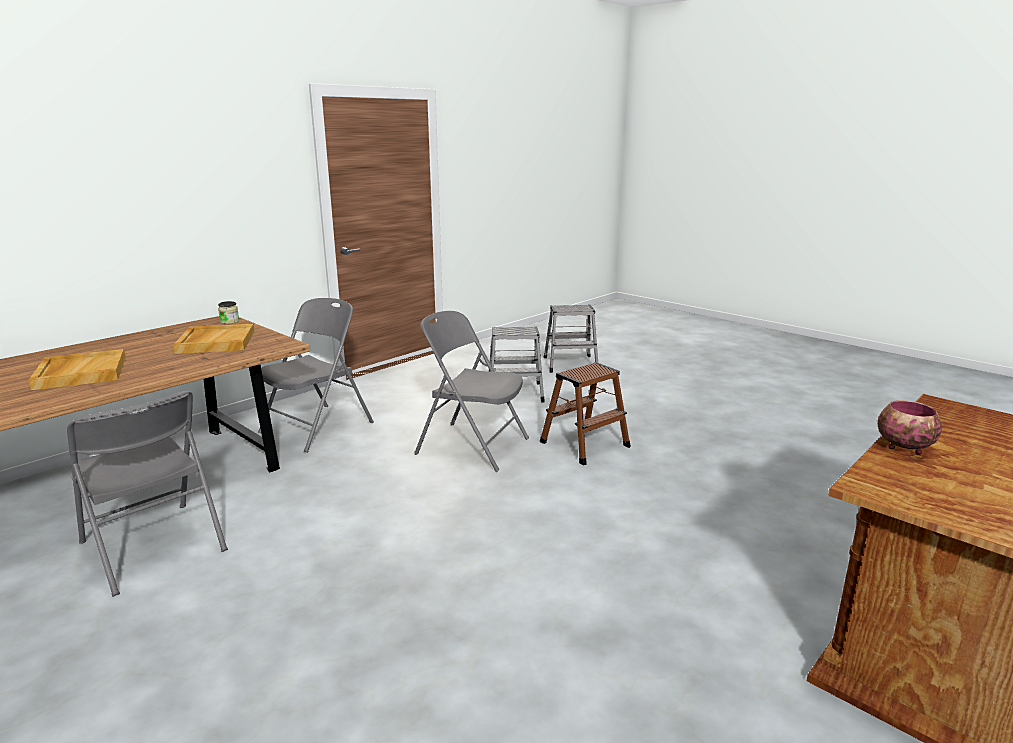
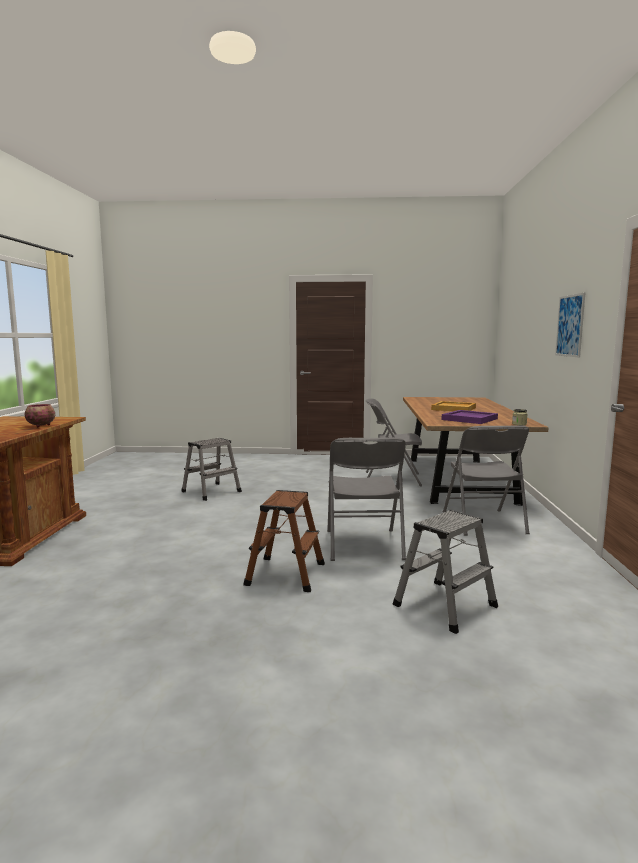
camera: 140 degrees right, 10 degrees down
(212, 187) = (570, 325): none -> picture
(216, 342) = (470, 419): beige tray -> purple tray
(473, 446) = (363, 545): grey chair -> grey chair turned 105 degrees clockwise
(570, 363) = (504, 704): grey step ladder -> grey step ladder (211, 491)

